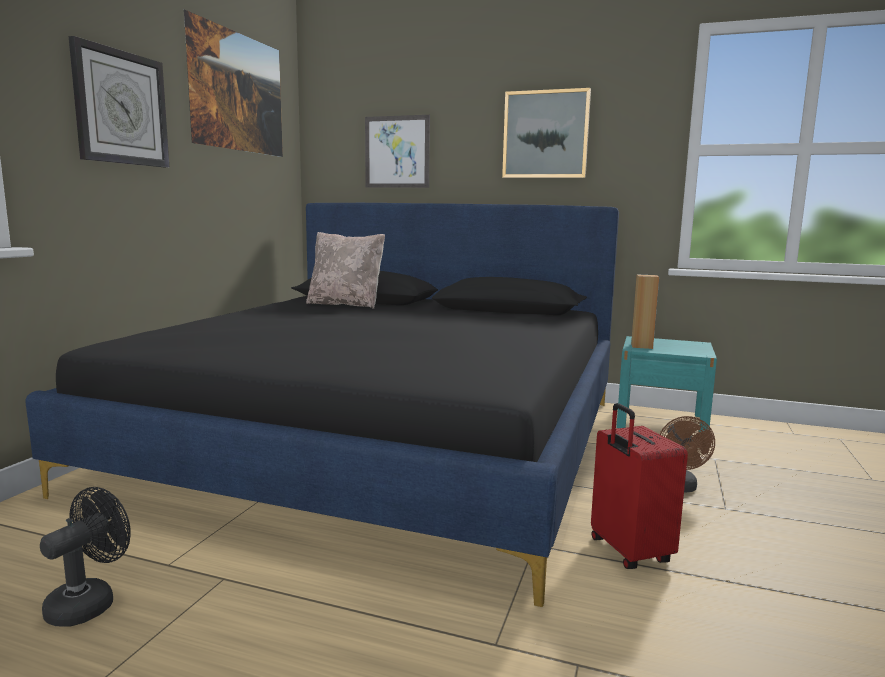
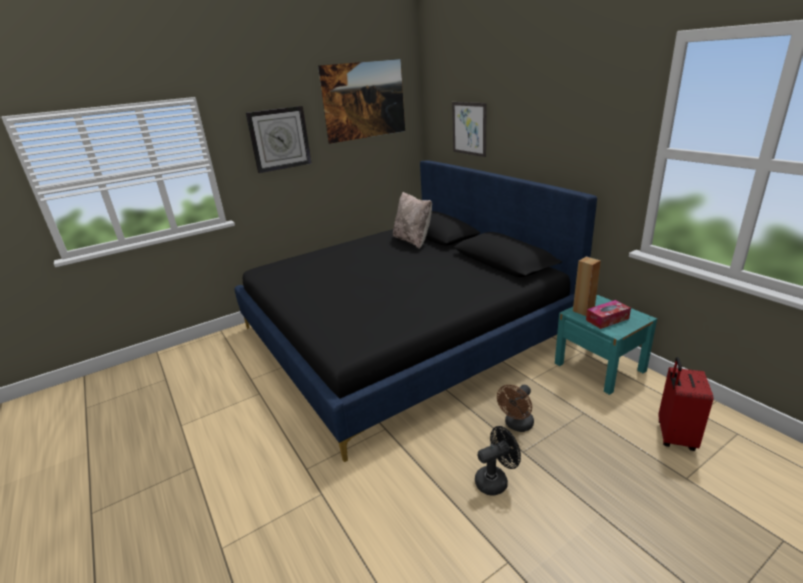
camera: 40 degrees right, 15 degrees up
(89, 602) = (217, 387): black fan -> black fan (495, 480)
(545, 135) = (554, 126): picture -> none
(628, 552) = (422, 453): red suitcase -> red suitcase (674, 436)
(675, 348) = (607, 319): none -> tissue box

